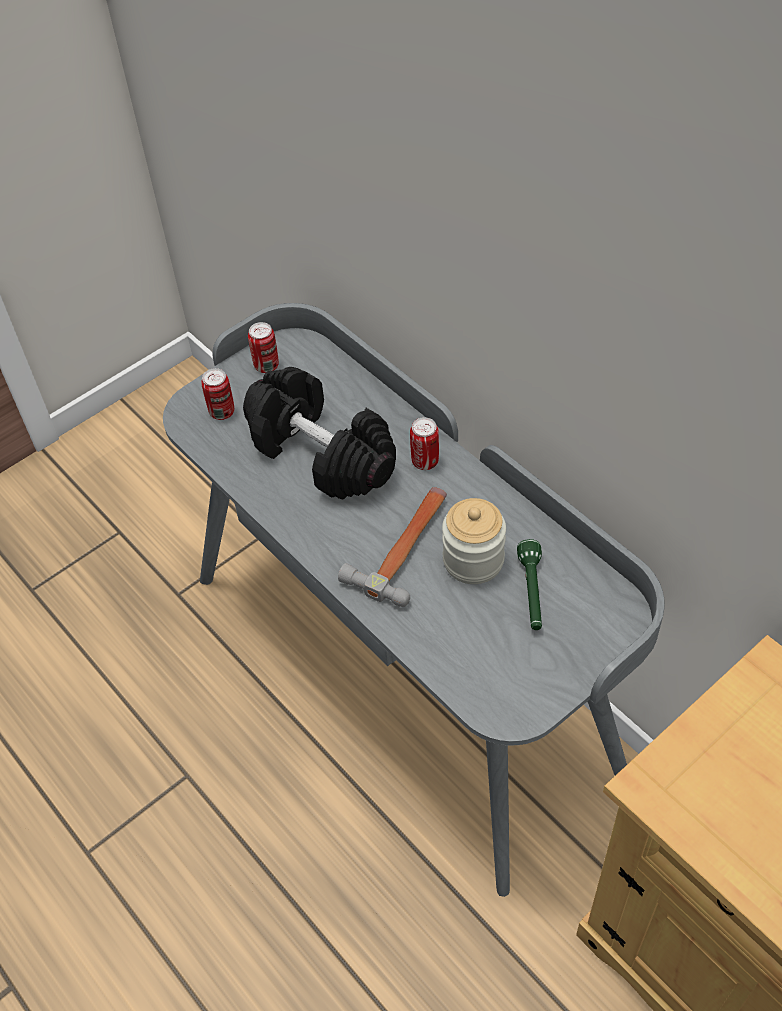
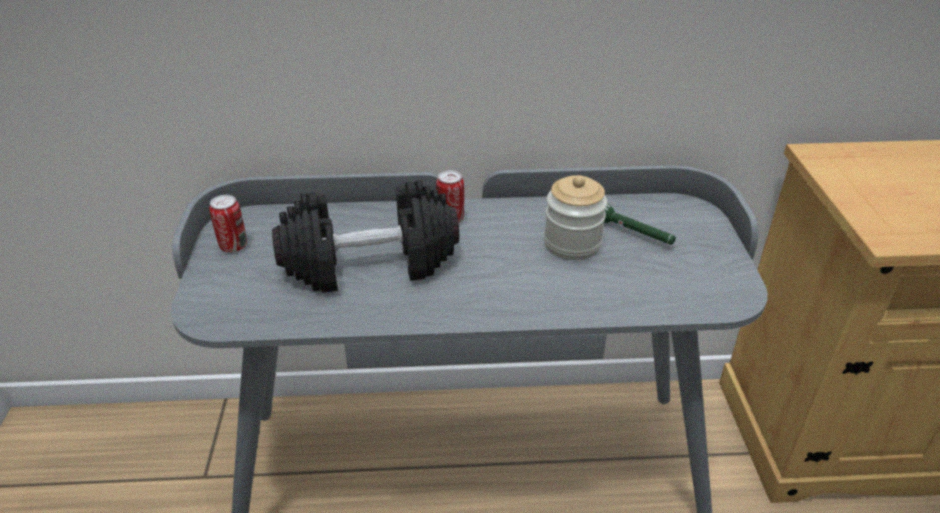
camera: 55 degrees left, 15 degrees down
(222, 412) = (240, 294): can -> none
(405, 546) = (520, 268): hammer -> none

